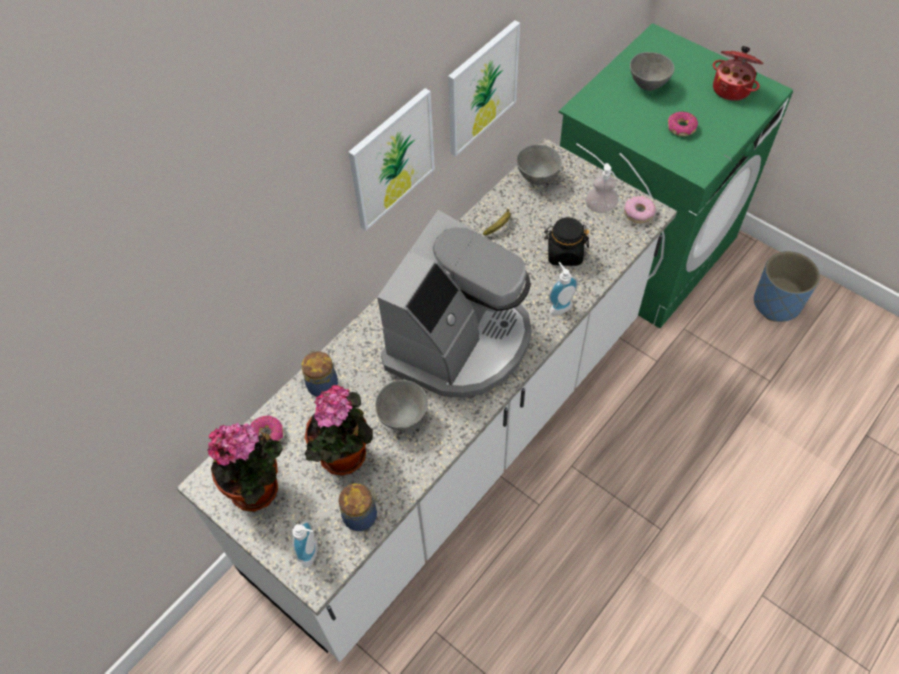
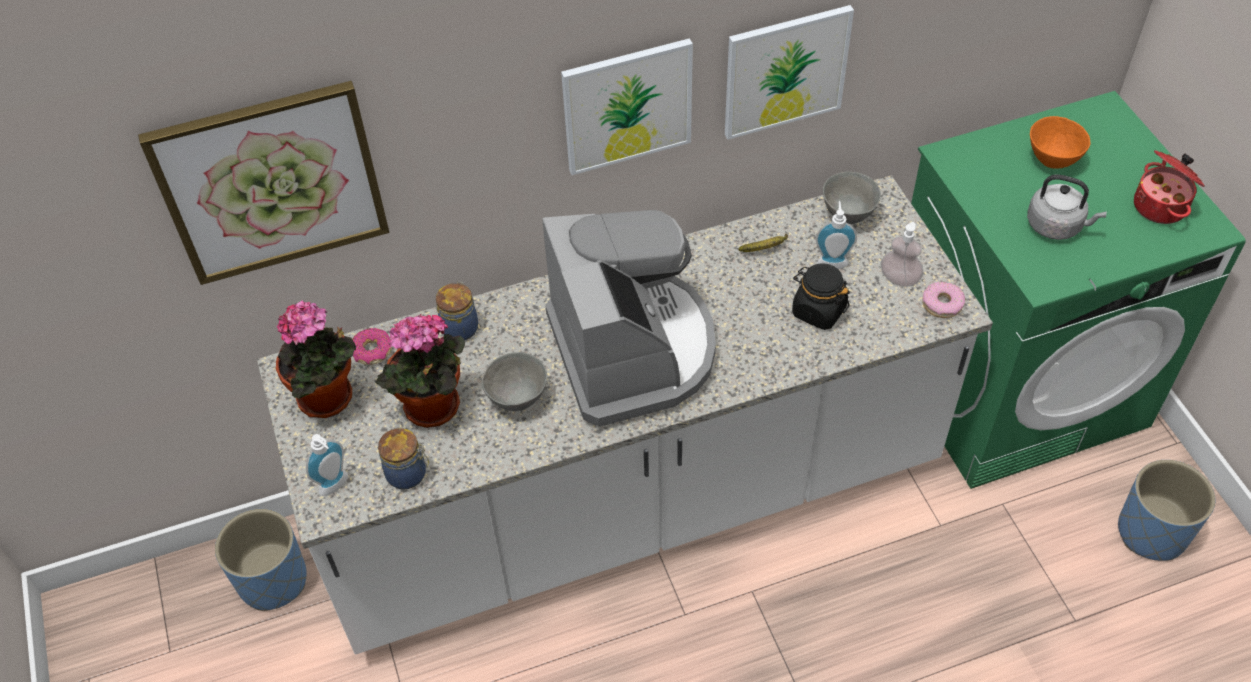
camera: 30 degrees right, 5 degrees down
(160, 342) = (271, 183): none -> picture
(232, 641) = (273, 580): none -> blue planter
(459, 341) = (632, 350): coffee machine -> coffee machine turned 75 degrees counterclockwise
(559, 306) = (770, 364): soap dispenser -> soap dispenser (832, 261)
(647, 85) = (1051, 160): grey bowl -> orange bowl
(681, 128) = (1057, 226): donut -> grey kettle

